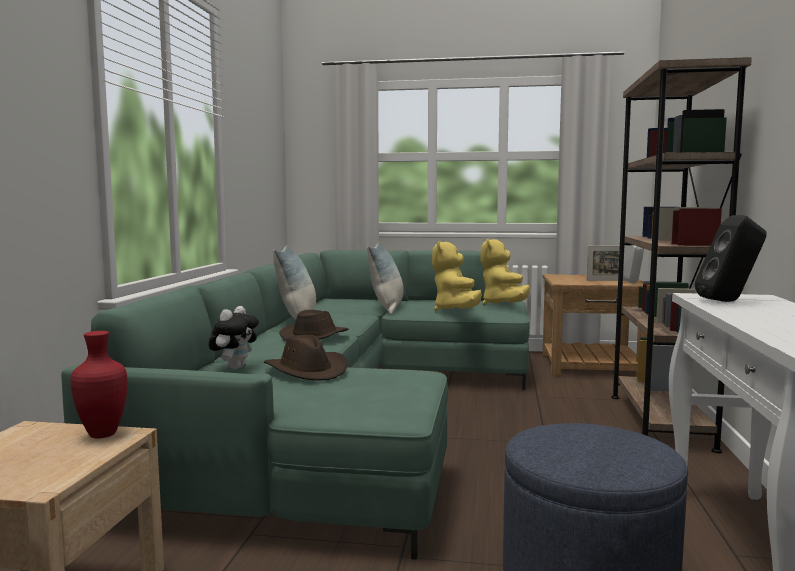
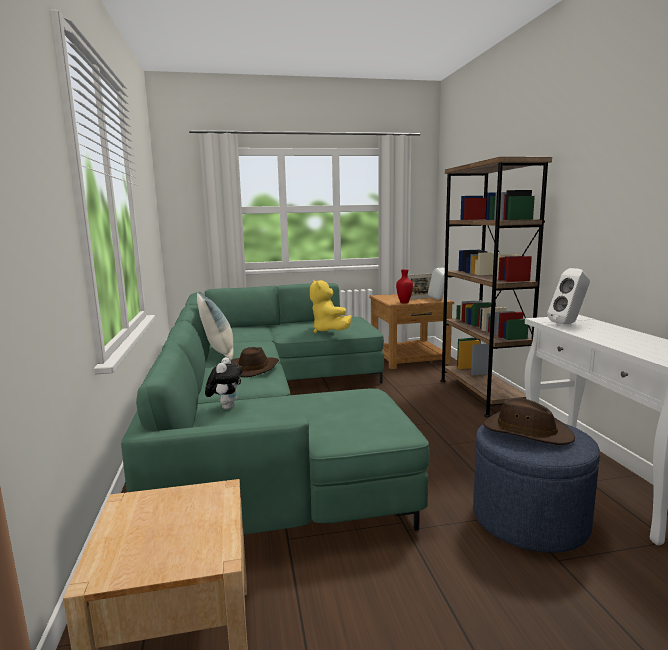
camera: 20 degrees left, 5 degrees up
(104, 434) = (204, 493): red vase -> red vase (404, 302)
(307, 371) = (289, 402): brown hat -> brown hat (526, 431)
(387, 308) = (272, 333): pillow -> none
(503, 305) = (355, 322): yellow plush toy -> none
(729, 301) = (568, 323): black speaker -> white speaker

